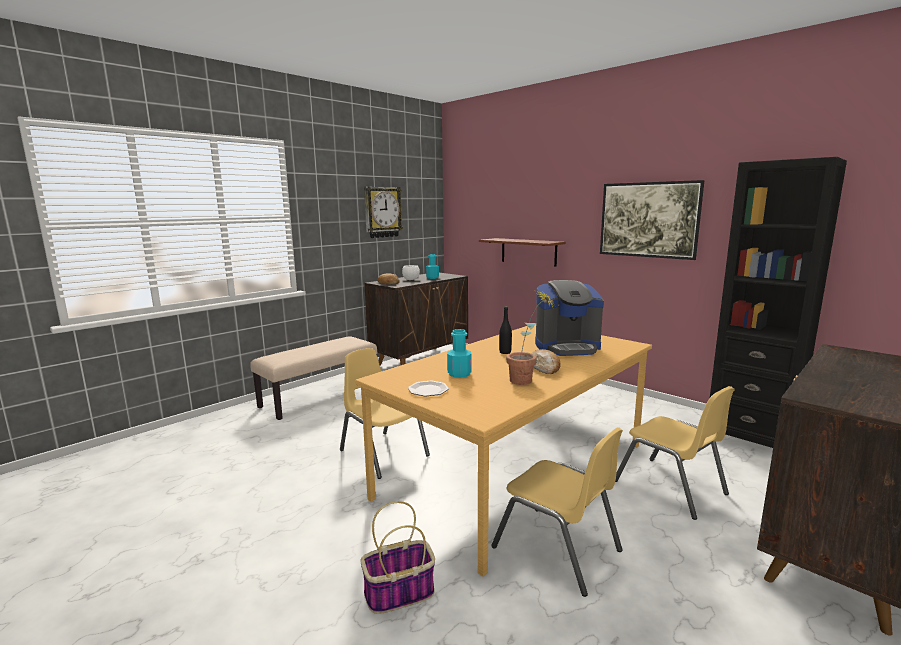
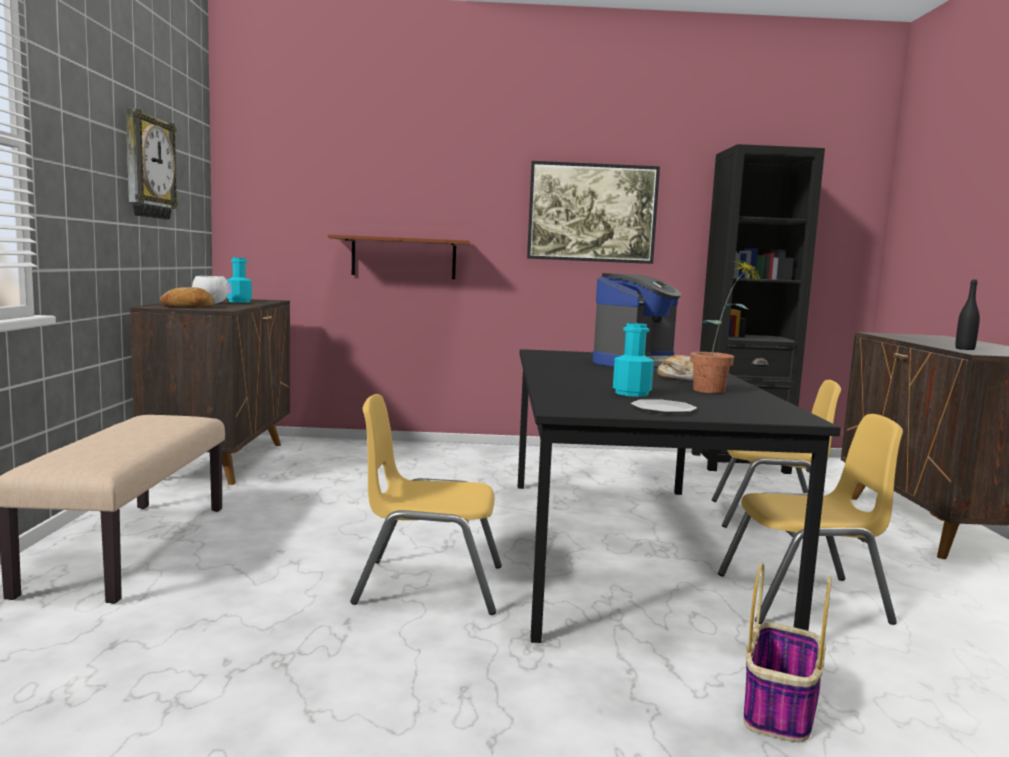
camera: 45 degrees left, 5 degrees down
(505, 352) = (598, 373): black bottle -> black bottle (964, 349)
(516, 471) = (627, 548): orange dining table -> black dining table

